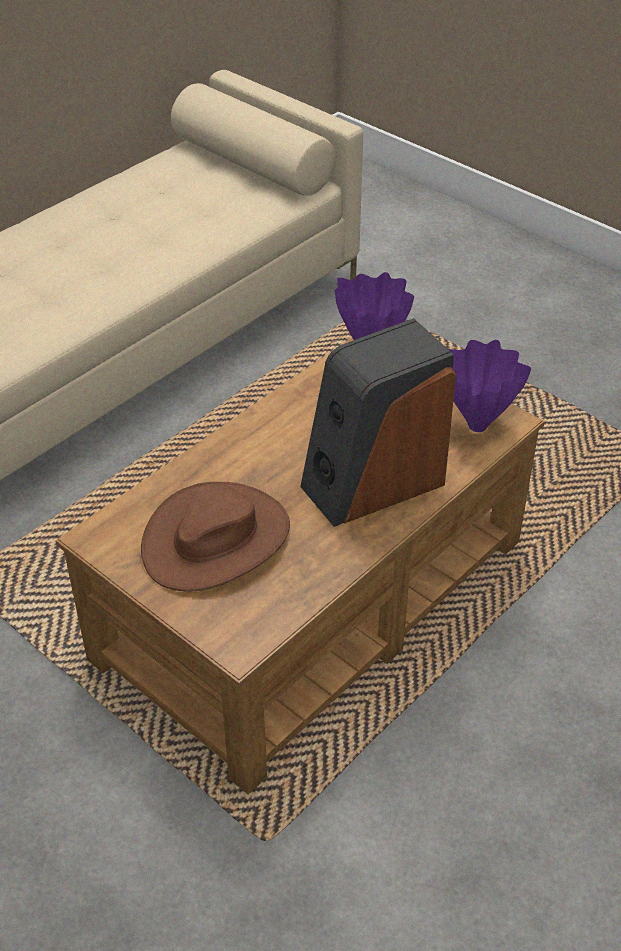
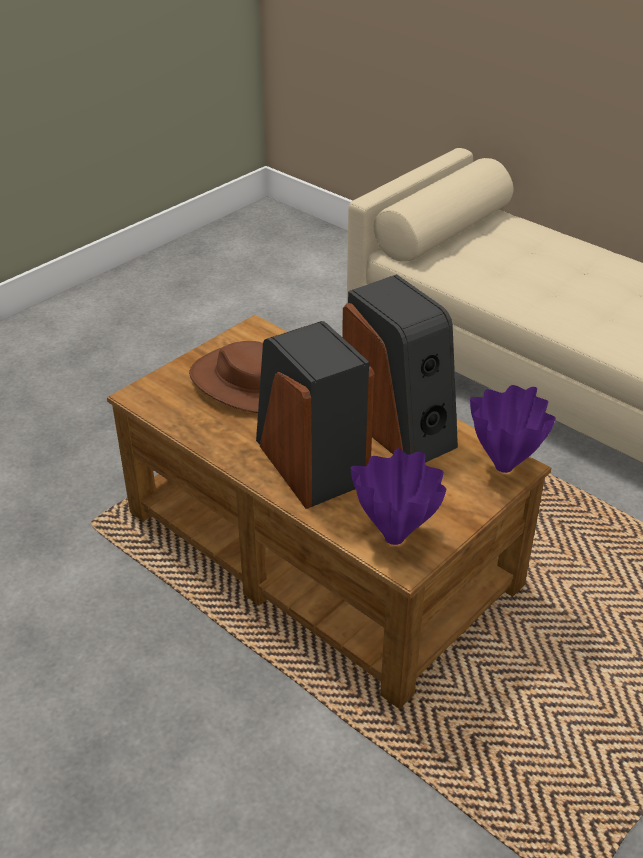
camera: 90 degrees right, 5 degrees down
(309, 416) = (399, 427): none -> speaker

